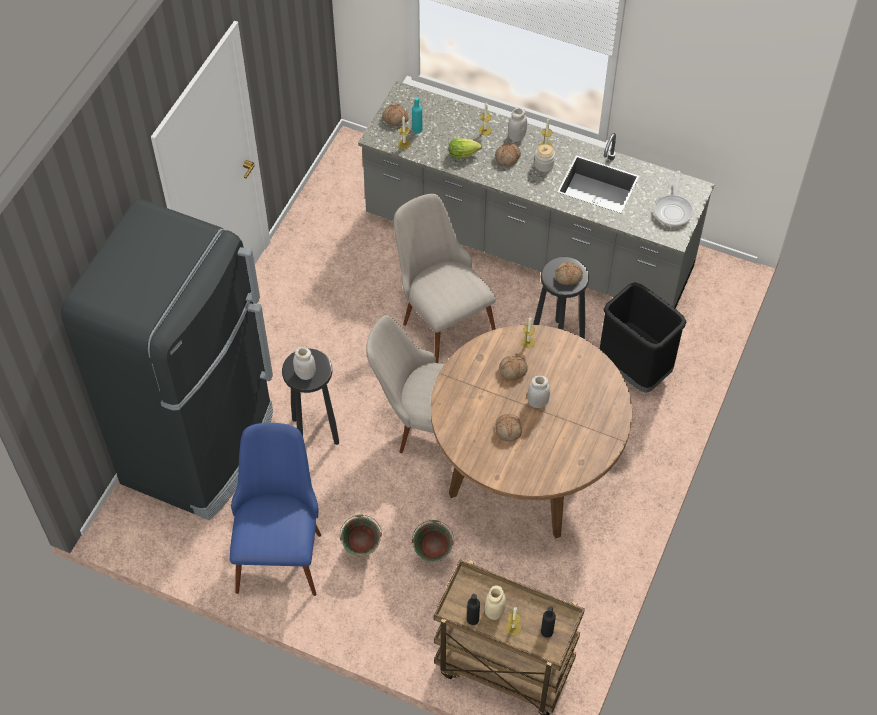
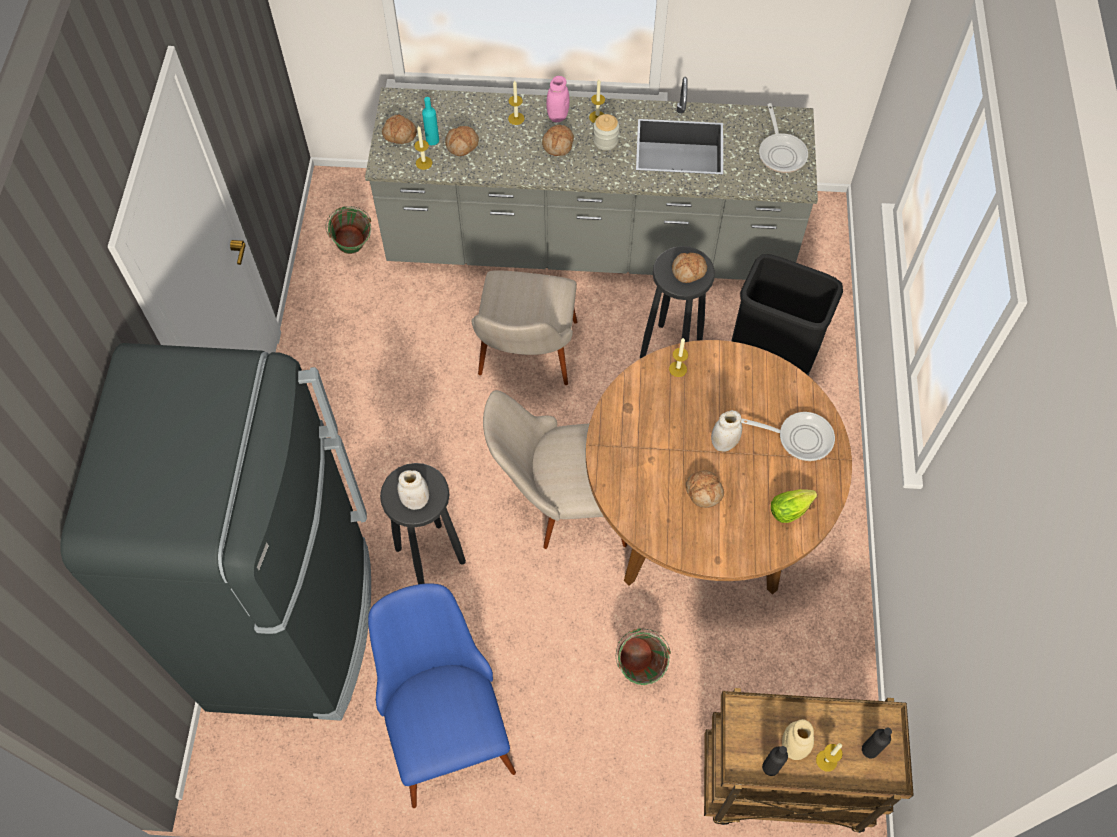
camera: 20 degrees left, 5 degrees up
(361, 551) = (549, 693): green bucket -> green bucket (354, 251)
(441, 318) = (525, 364): beige chair -> beige chair turned 120 degrees counterclockwise
(465, 154) = (504, 154): lettuce -> lettuce (792, 509)
(513, 371) = (676, 412): bread -> bread (462, 145)
(516, 136) = (557, 116): white jar -> pink jar
(595, 415) = (800, 438): none -> frying pan

